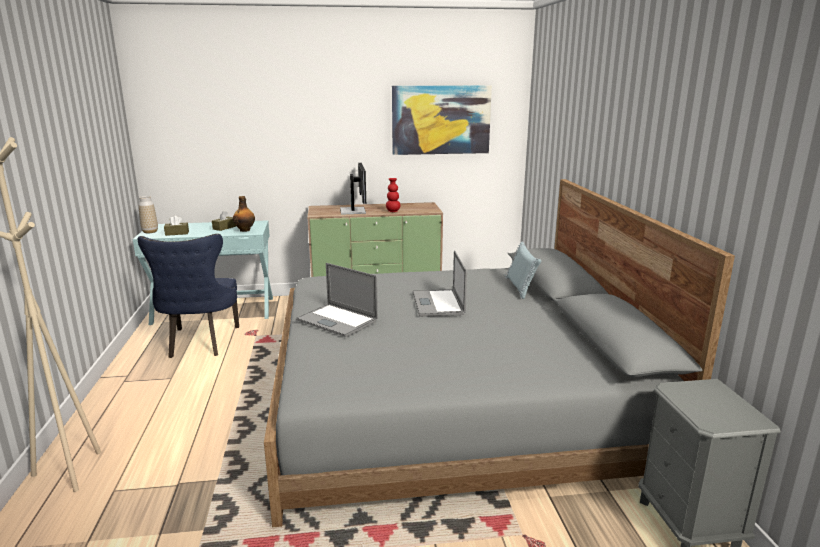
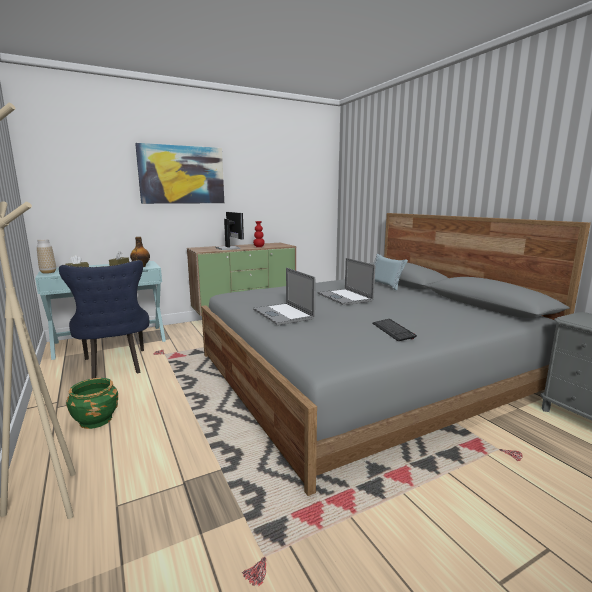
camera: 20 degrees left, 5 degrees down
(146, 402) = (95, 420): none -> green planter
(337, 320) = (283, 314): laptop -> laptop turned 45 degrees clockwise
(430, 365) = (393, 331): none -> keyboard
(441, 120) = (283, 181): picture -> picture (182, 175)

